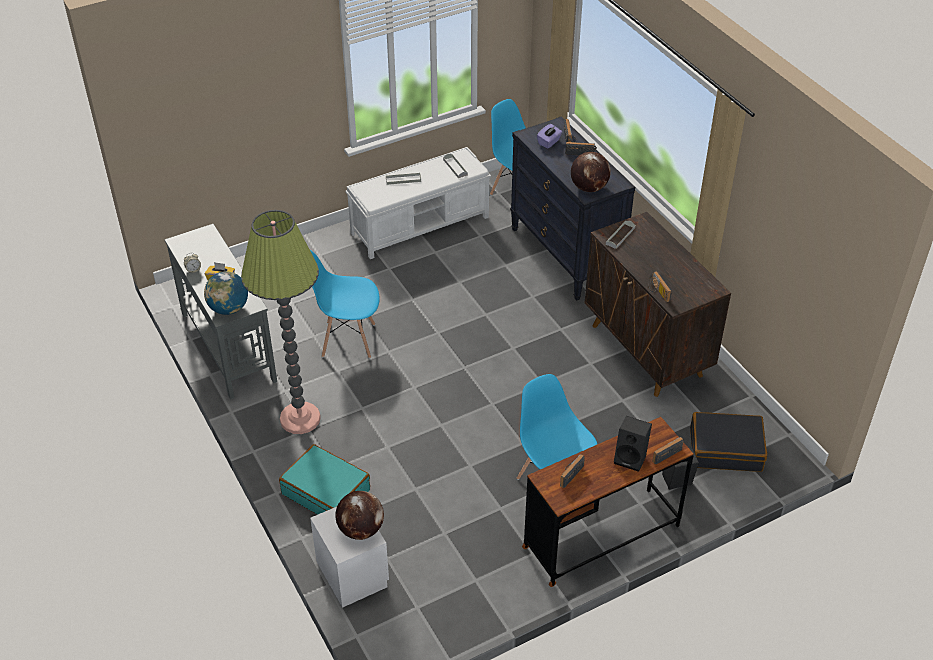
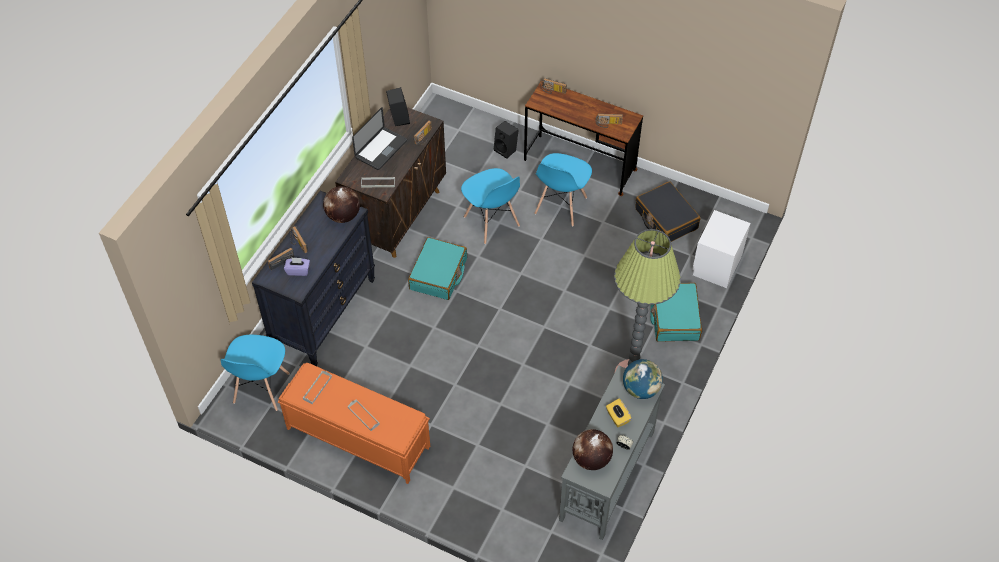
camera: 125 degrees left, 10 degrees up
(348, 340) = (533, 398): blue chair -> blue chair (491, 222)
(361, 529) = (718, 226): globe -> globe (591, 459)
(421, 225) = (357, 437): white bench -> orange bench
(544, 345) = (438, 274): none -> turquoise suitcase
(631, 458) = (571, 103): black speaker -> black speaker (398, 118)
(666, 256) = (381, 149): none -> laptop
(725, 449) = (458, 139): black suitcase -> black suitcase (665, 219)

